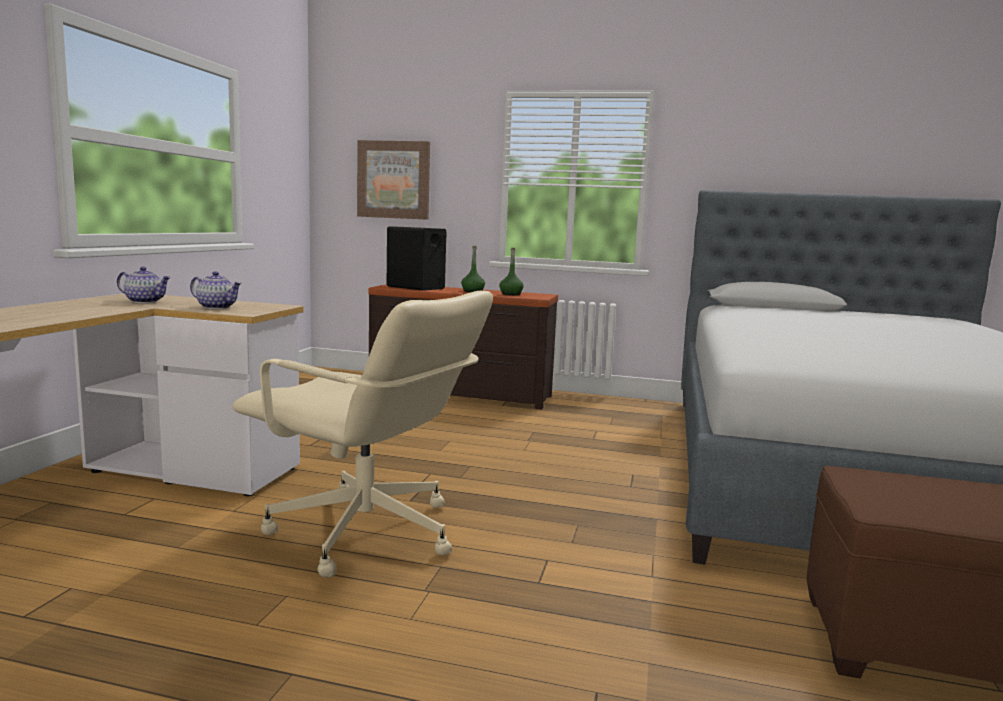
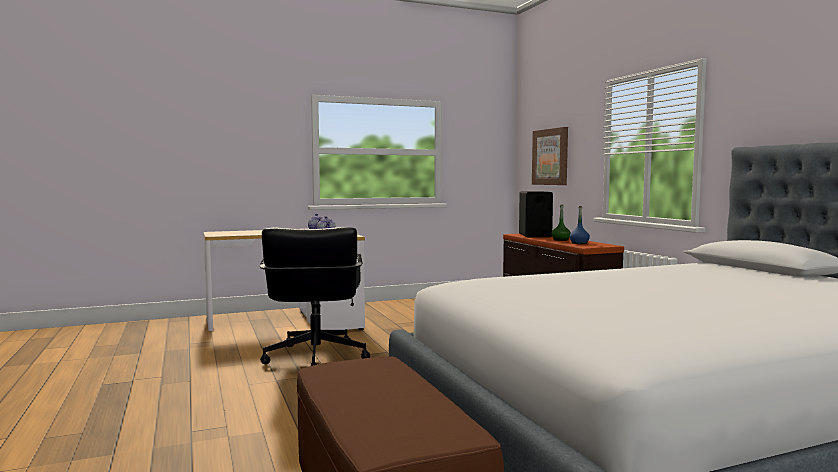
camera: 55 degrees right, 5 degrees down
(366, 533) = (315, 358): beige office chair -> black office chair
(510, 294) = (579, 243): green bottle -> blue bottle

